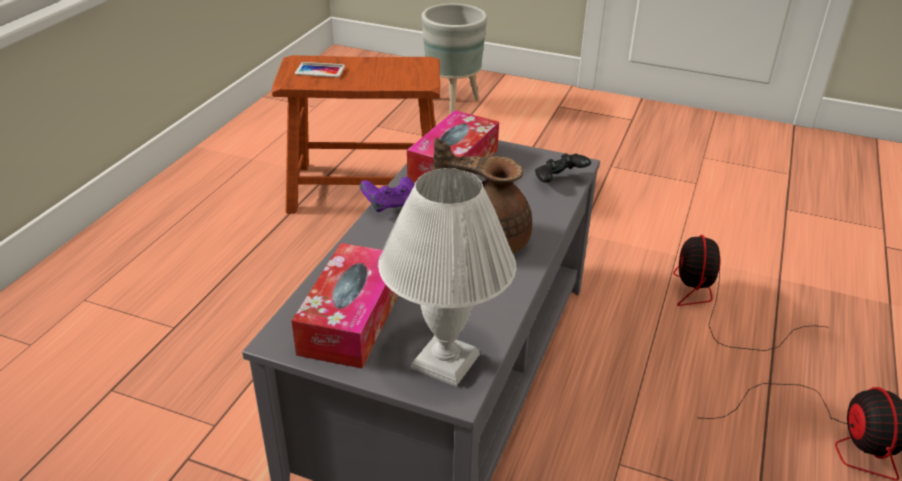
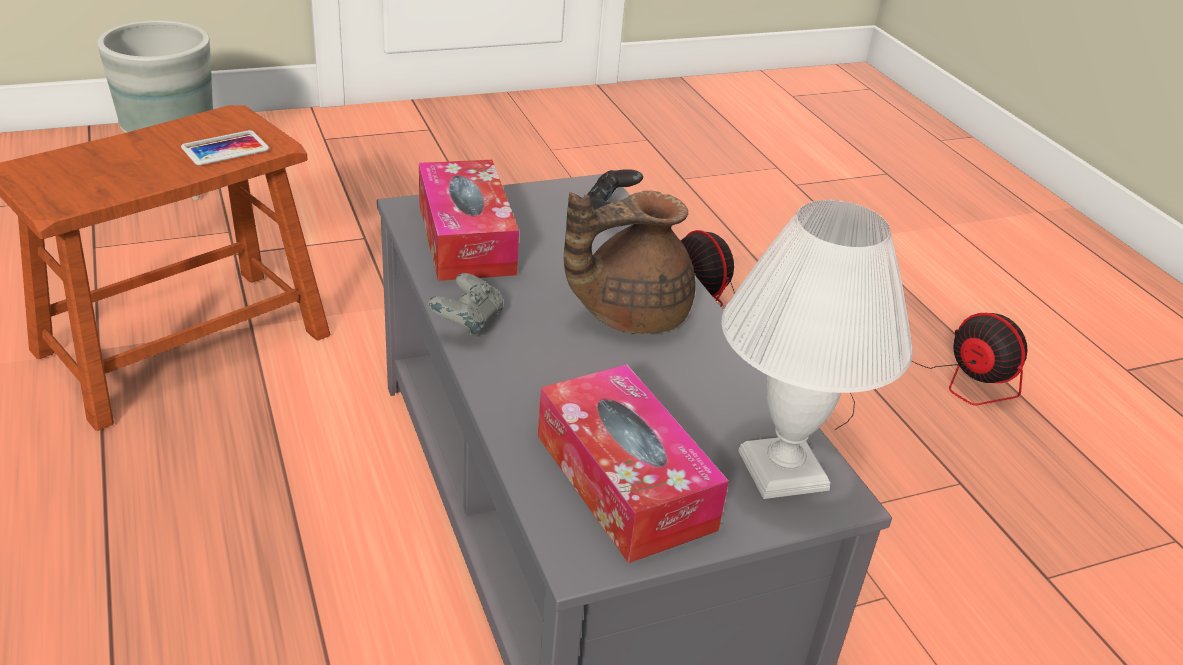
camera: 45 degrees left, 0 degrees up
(320, 70) = (84, 173): phone -> phone (225, 149)
(391, 206) = (467, 322): purple game controller -> grey game controller

